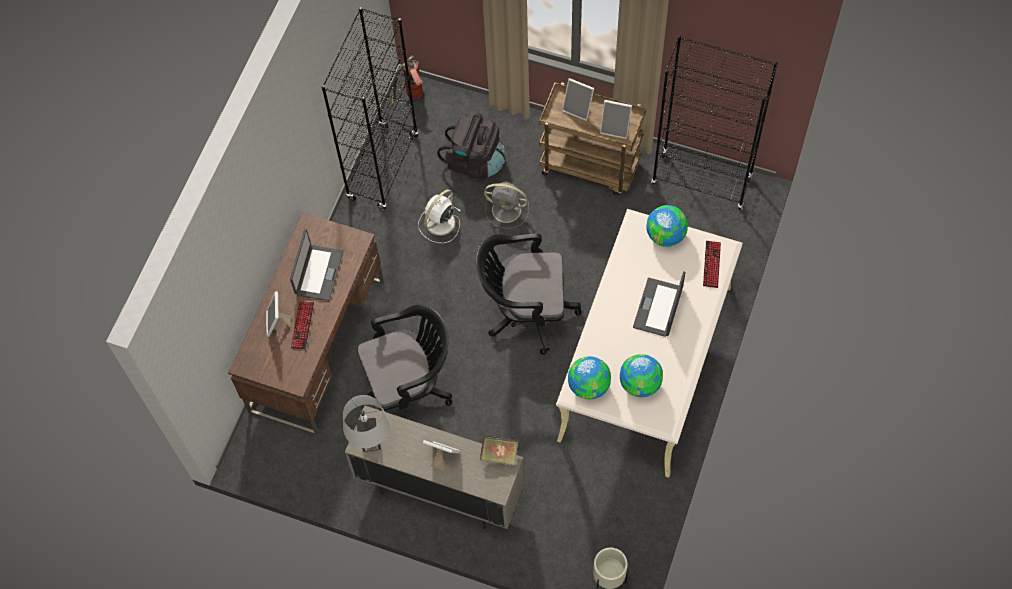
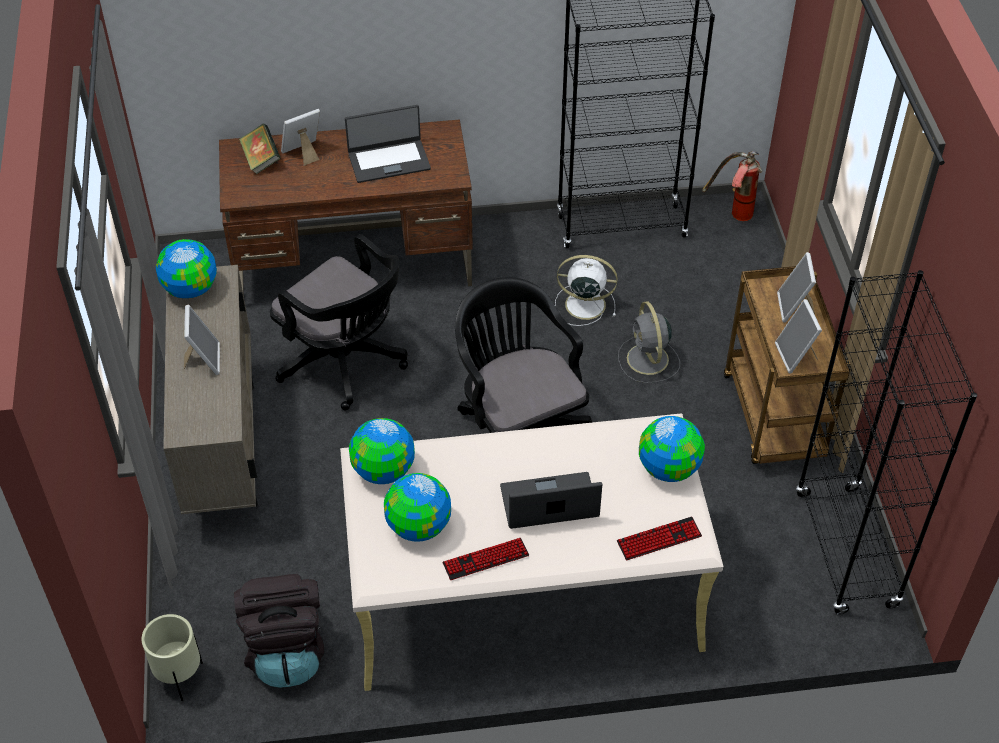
camera: 60 degrees right, 15 degrees down
(302, 325) = (312, 174): keyboard -> keyboard (485, 560)
(371, 442) = (190, 289): grey table lamp -> globe
(475, 161) = (692, 303): black backpack -> black backpack (286, 650)
(499, 454) = (233, 415): book -> book (261, 160)

